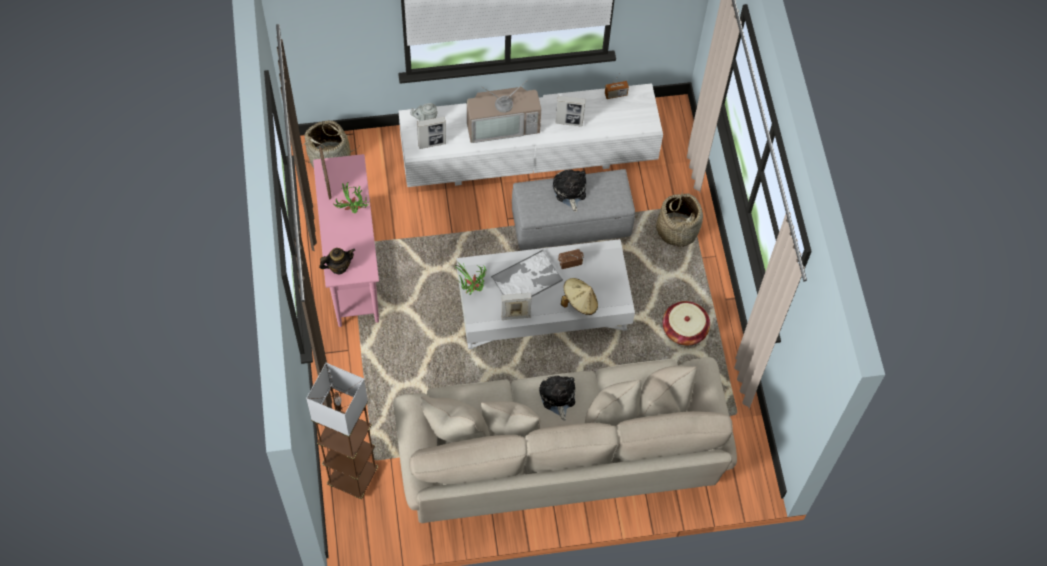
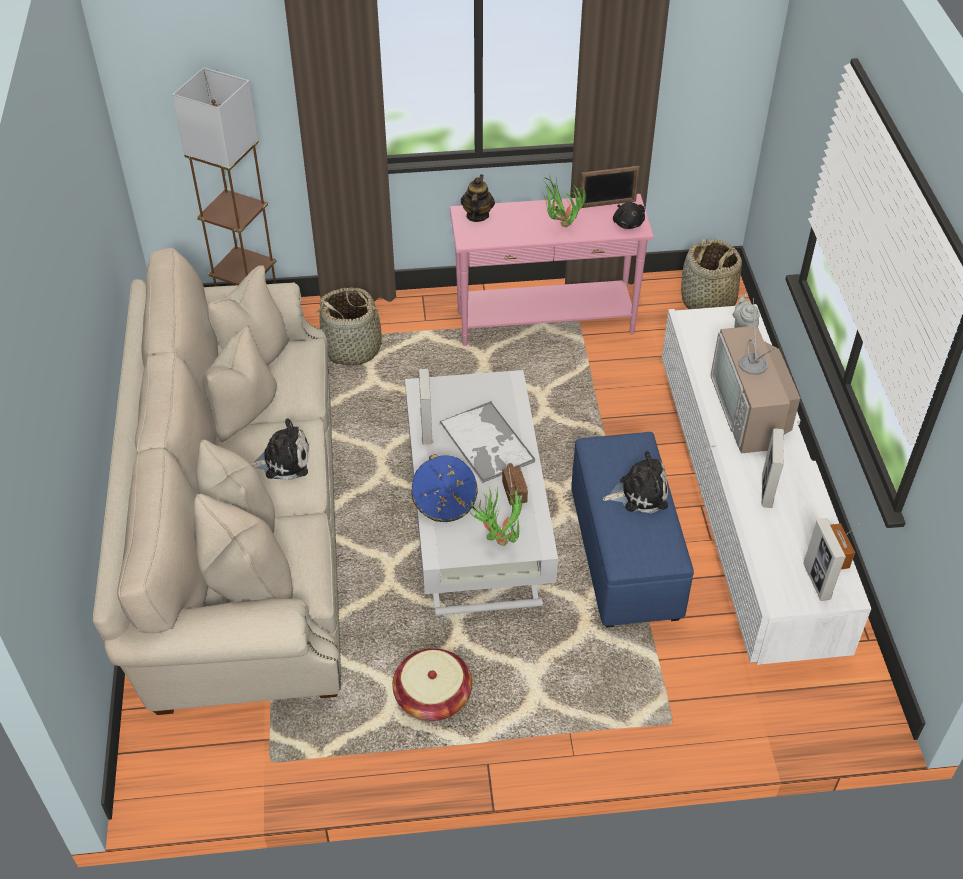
camera: 95 degrees right, 15 degrees down
(338, 266) = (477, 215): teapot -> teapot turned 150 degrees counterclockwise
(349, 169) = (627, 223): none -> black plush toy
(432, 144) = (704, 336): picture frame -> picture frame (816, 581)
(470, 290) = (471, 383): potted plant -> potted plant (497, 538)
(570, 224) = (624, 553): grey ottoman -> blue ottoman
(579, 302) = (445, 502): beige hat -> blue hat
(677, 230) = (623, 699): basket -> basket (353, 349)

